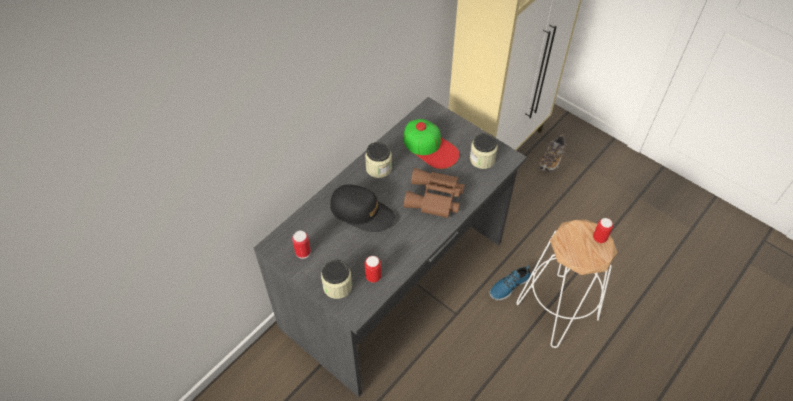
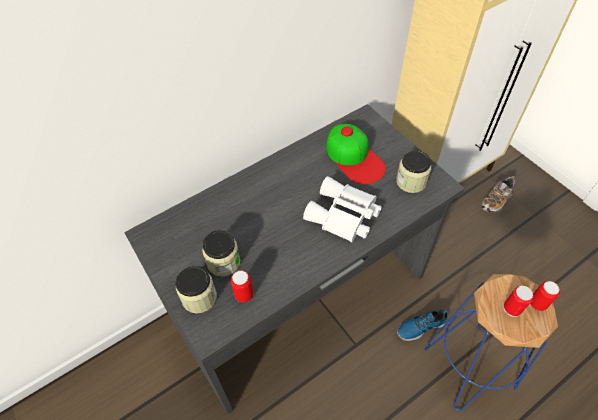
camera: 15 degrees right, 0 degrees up
(303, 252) = (175, 248): can -> can (512, 308)
(362, 212) = (256, 216): black cap -> none
(378, 168) = (290, 170): jar -> jar (223, 262)
(435, 198) = (343, 216): brown binoculars -> white binoculars
(557, 311) = (469, 367): white stool -> blue stool

